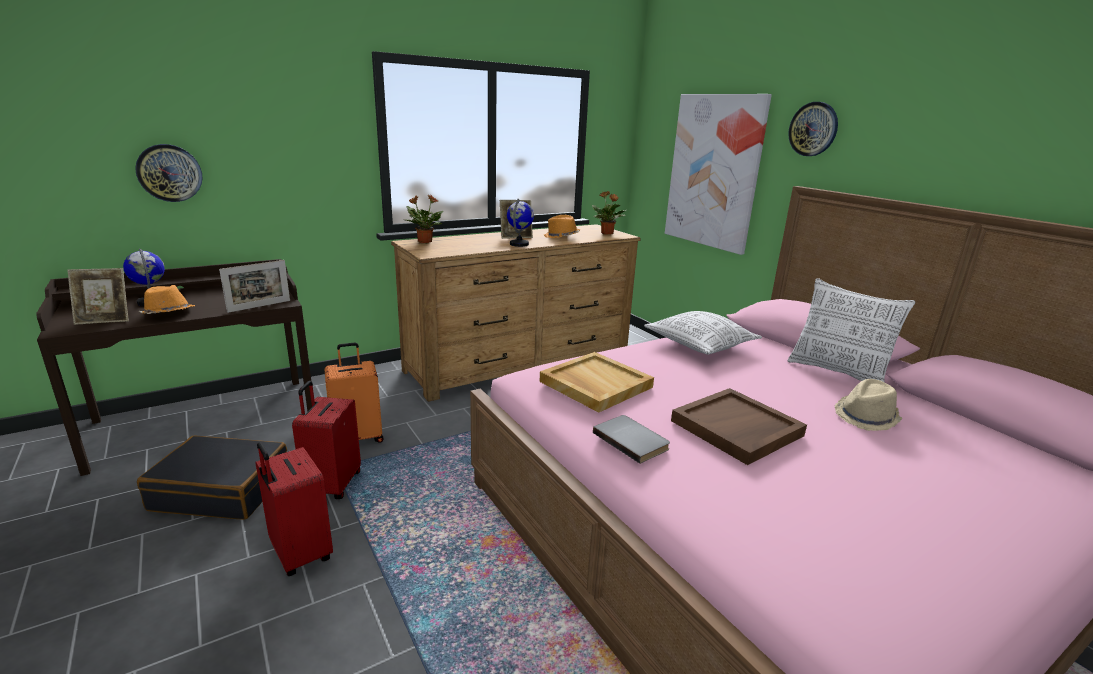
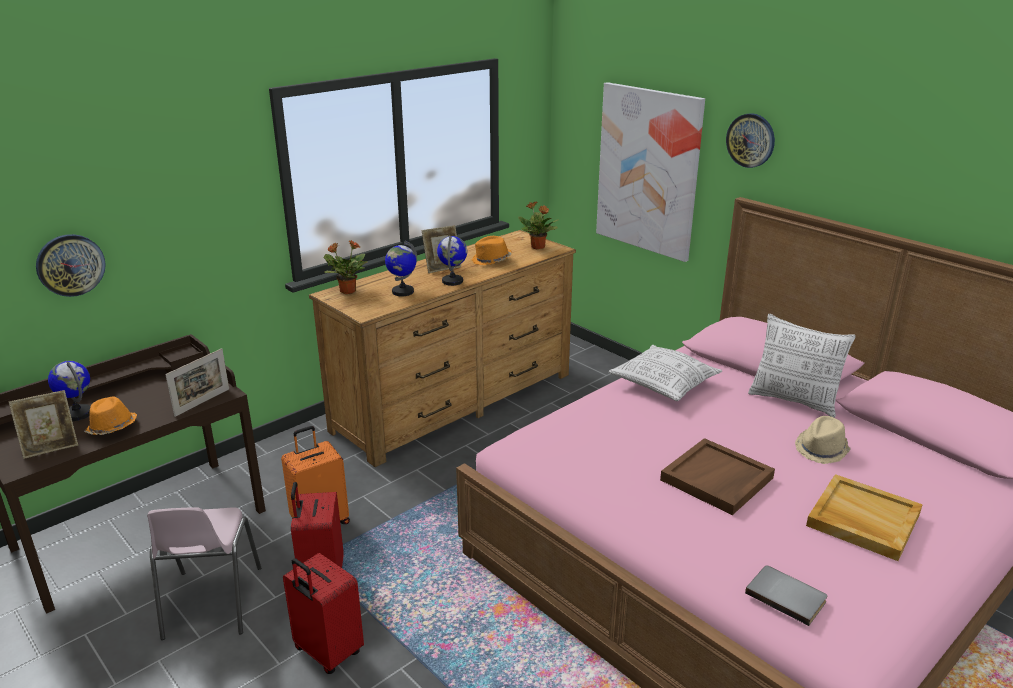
camera: 10 degrees left, 5 degrees up
(222, 490) = (211, 603): black suitcase -> pink chair
(471, 246) = (402, 292): none -> globe
(594, 384) = (581, 449): beige tray -> beige tray (862, 520)
(632, 440) = (633, 505): grey book -> grey book (787, 595)

